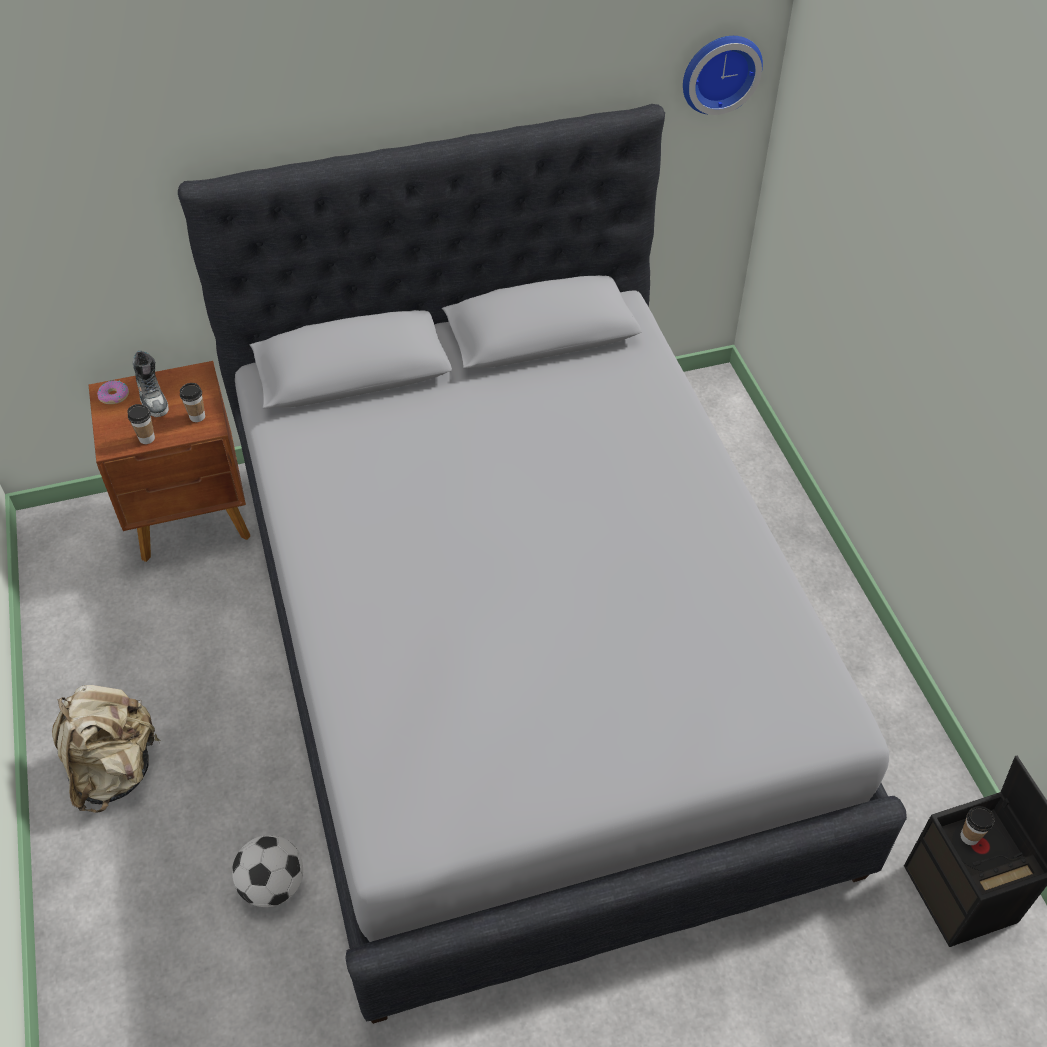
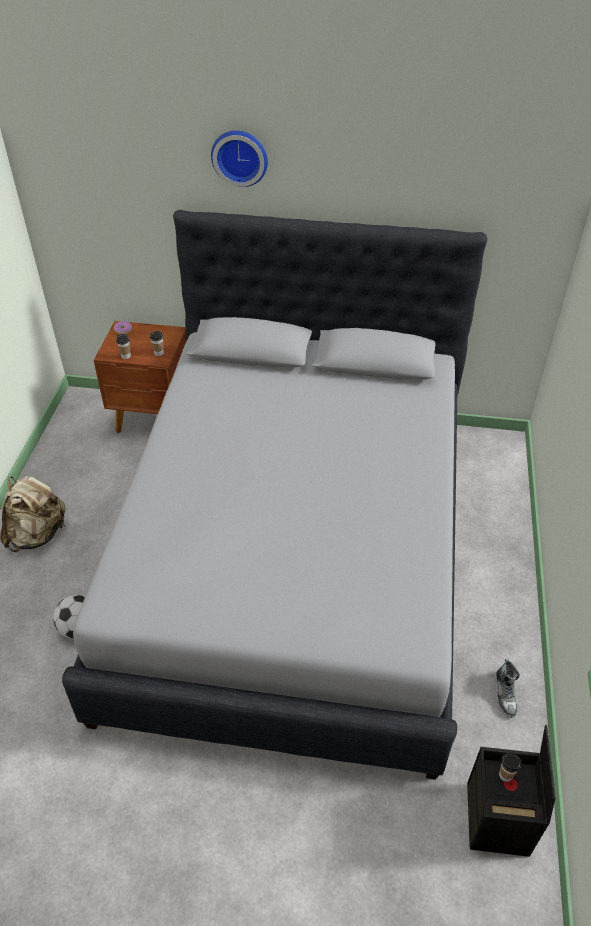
camera: 25 degrees right, 5 degrees down
(152, 396) = (142, 336): shoe -> shoe (505, 694)
(719, 71) = (535, 222): wall clock -> wall clock (240, 157)

